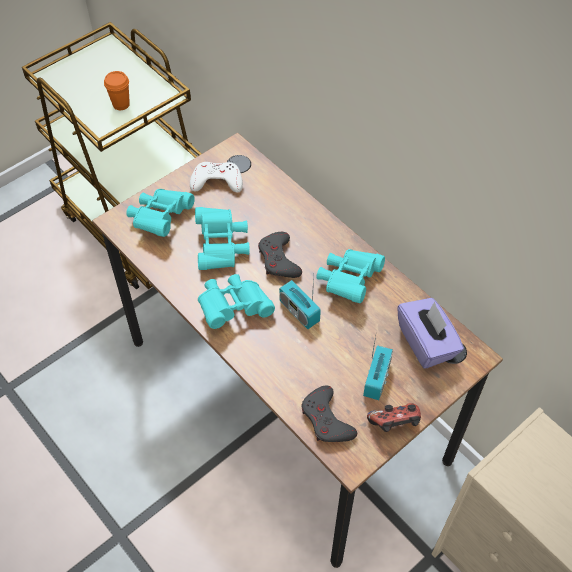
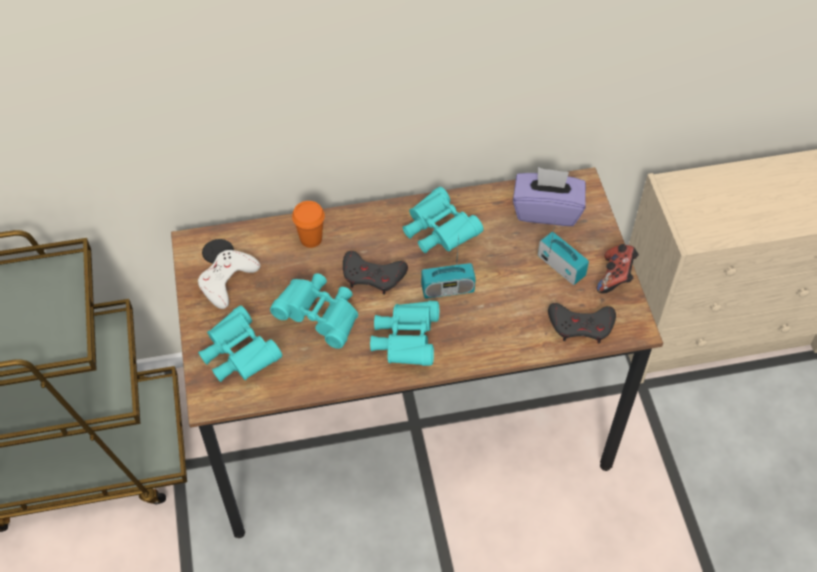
camera: 60 degrees left, 0 degrees up
(121, 104) = (39, 318): orange cup -> orange cup (311, 239)

